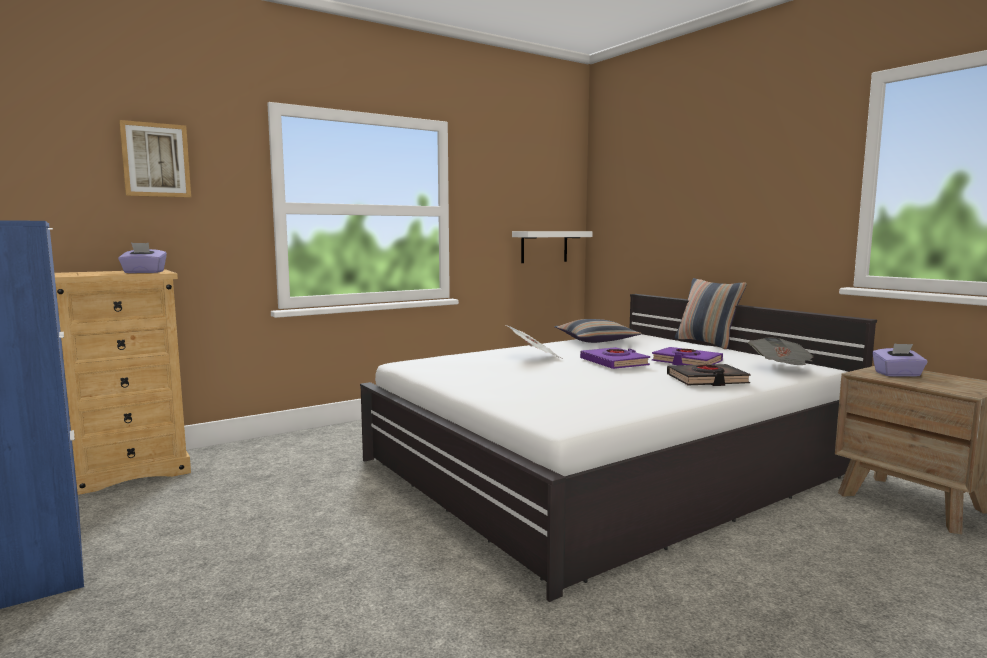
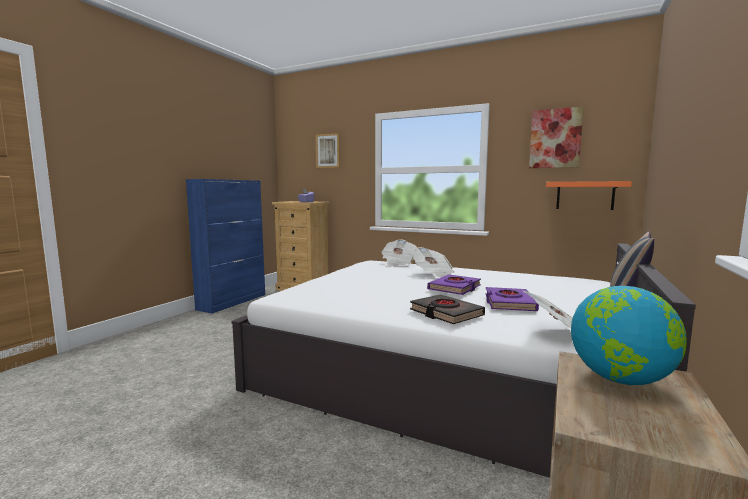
camera: 60 degrees right, 0 degrees up
(452, 356) = (398, 263): none -> newspaper
(516, 179) = (555, 138): none -> picture
(544, 246) = (585, 195): white shelf -> orange shelf
(596, 340) = (533, 277): pillow -> none
(898, 374) = (621, 379): purple tissue box -> globe

